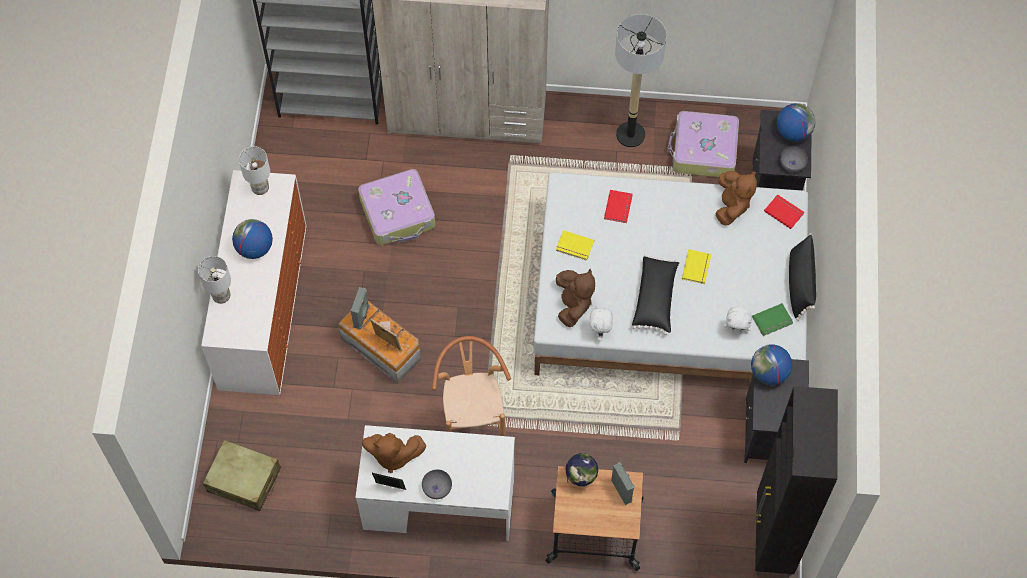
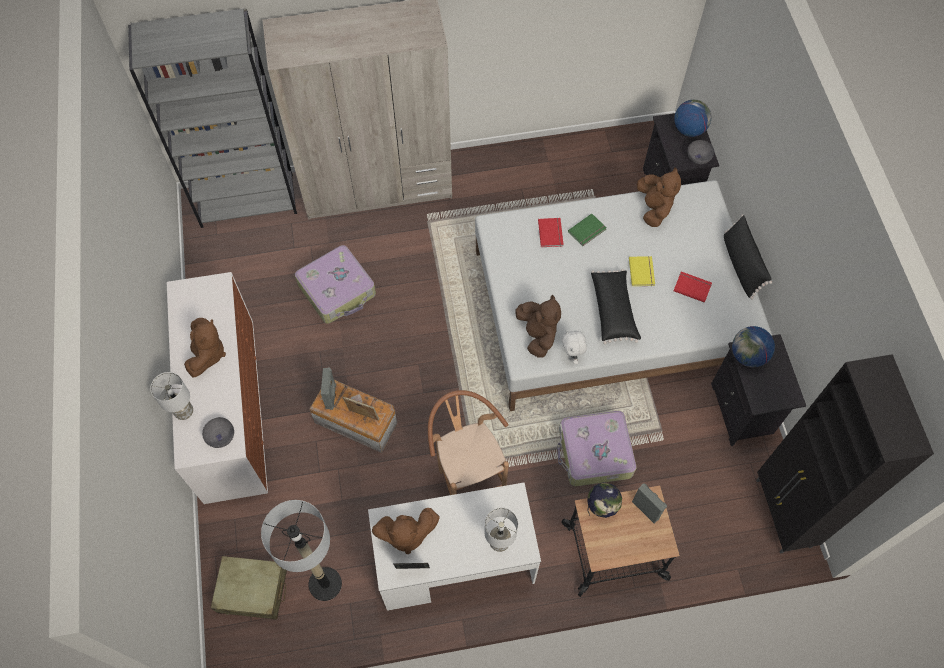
camera: 15 degrees left, 0 degrees up
(254, 248) = (207, 354): globe -> brown plush toy
(261, 188) = (199, 293): white table lamp -> white table lamp (500, 542)
(437, 488) = (462, 558): grey bowl -> grey bowl (221, 437)
(574, 247) = (521, 279): yellow book -> none
(630, 134) = (529, 172): floor lamp -> floor lamp (325, 584)
(703, 151) = (598, 172): suitcase -> suitcase (594, 453)
(736, 330) = (699, 322): white plush toy -> none
(773, 321) = (729, 305): green book -> green book (587, 231)
(784, 211) = (703, 202): red book -> red book (692, 286)

